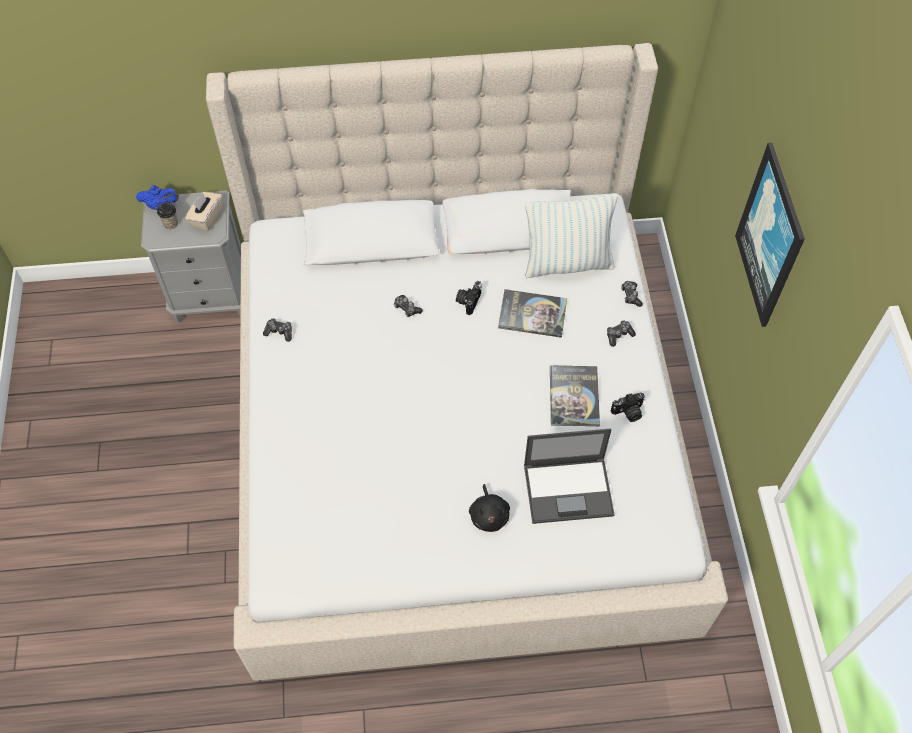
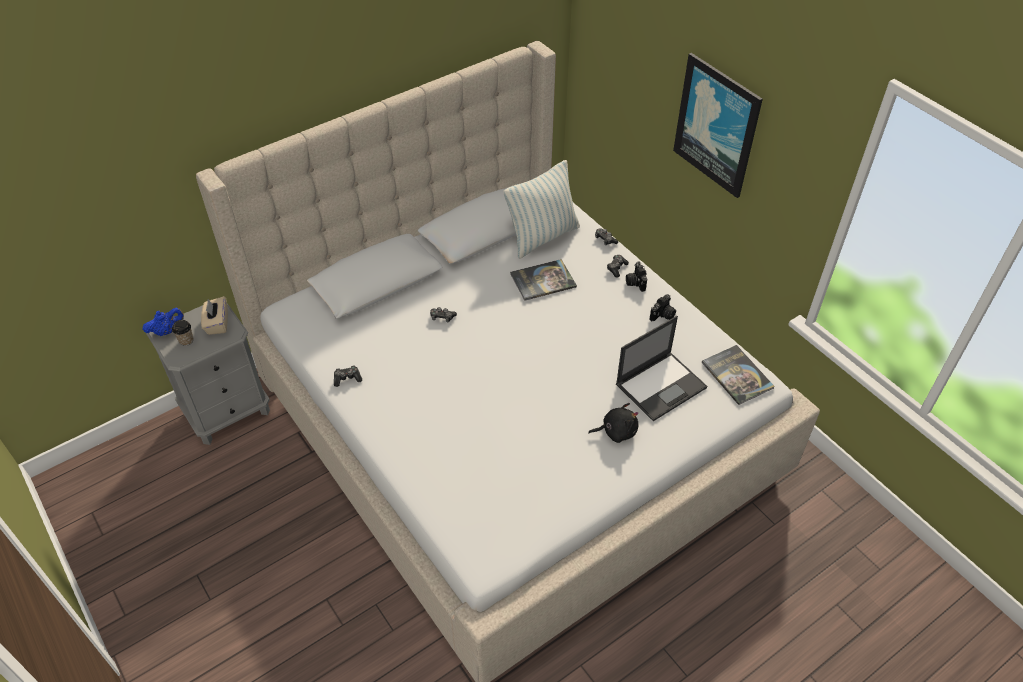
camera: 30 degrees left, 10 degrees down
(468, 301) = (487, 292): camera -> camera (635, 282)
(489, 515) = (616, 431): black plush toy -> black plush toy turned 60 degrees counterclockwise
(574, 396) = (616, 322): book -> book (737, 375)

